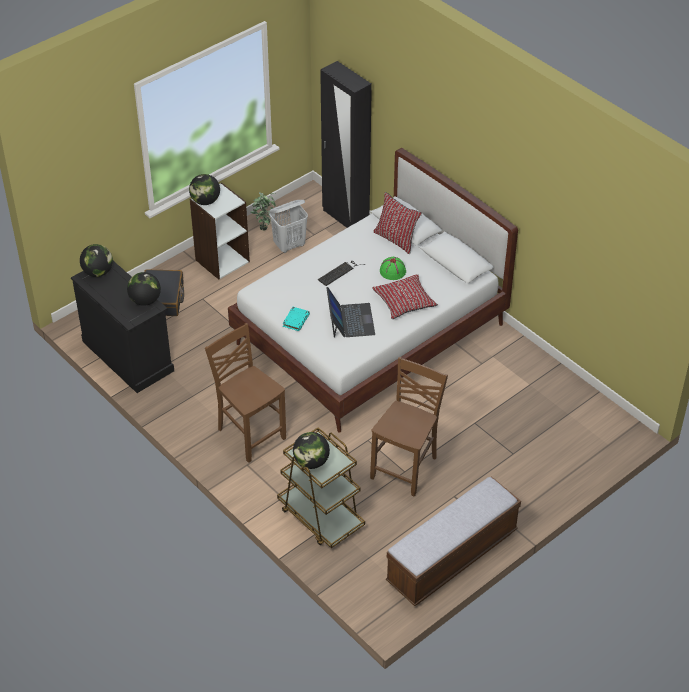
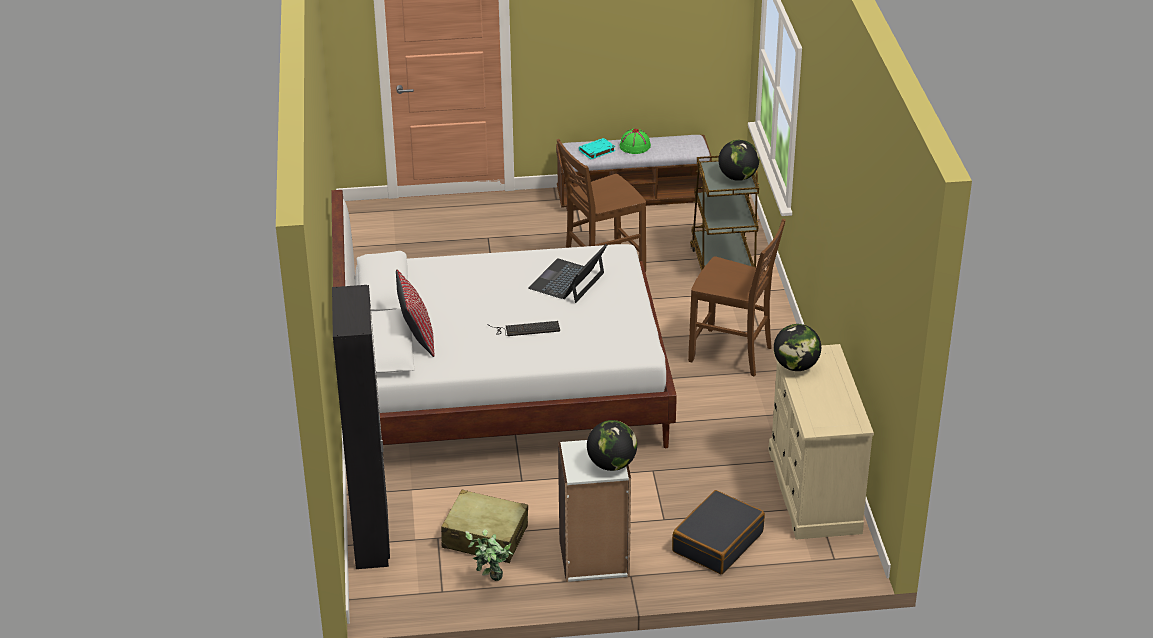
camera: 145 degrees left, 10 degrees down
(98, 272) = (833, 423): globe -> none
(128, 356) = (813, 491): black dresser -> beige dresser
(250, 434) = (732, 354): brown chair -> brown chair turned 60 degrees counterclockwise
(290, 245) = (485, 537): white laundry basket -> beige suitcase
(296, 320) = (627, 304): turquoise book -> turquoise book (596, 151)
(392, 271) = (464, 308): green hat -> green hat (634, 146)
(404, 301) = (488, 275): red pillow -> none

